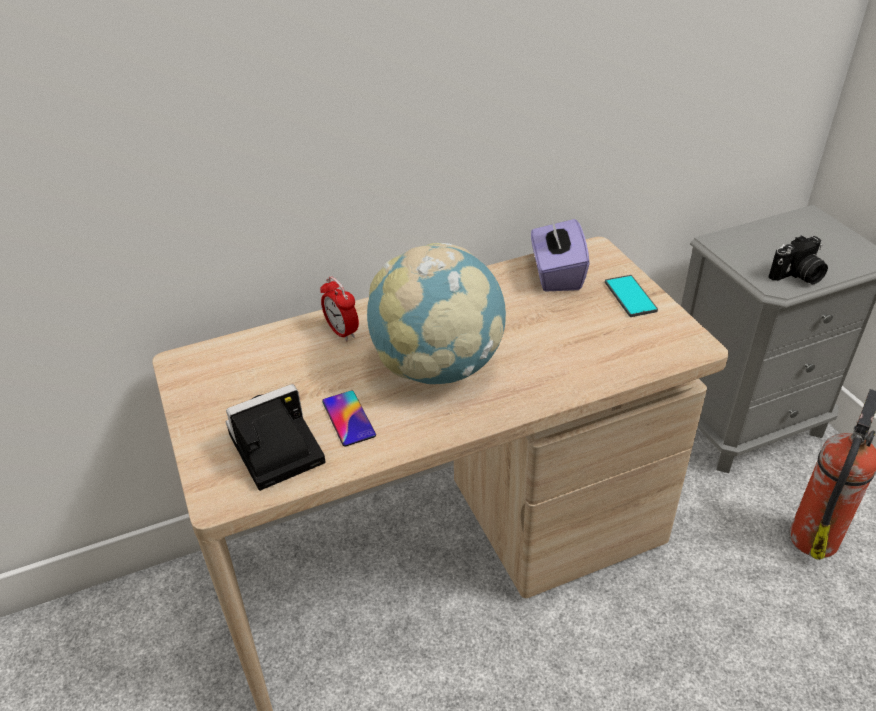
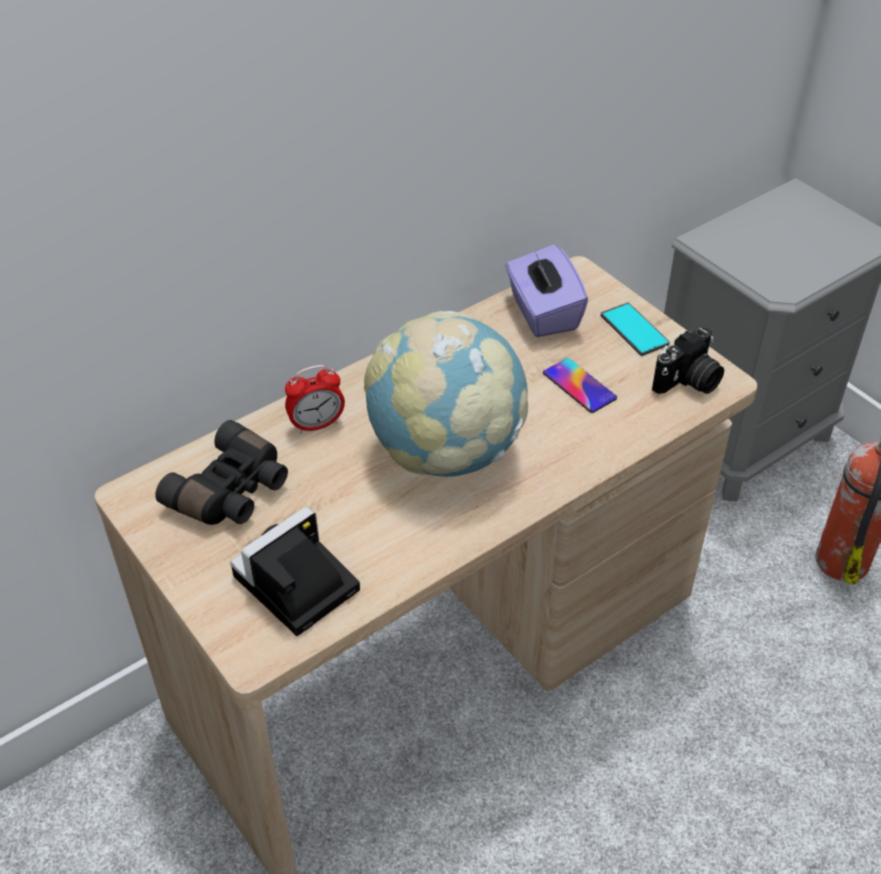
camera: 15 degrees left, 5 degrees up
(256, 371) = (232, 492): none -> black binoculars
(342, 332) = (317, 424): alarm clock -> alarm clock turned 60 degrees counterclockwise
(348, 418) = (366, 532): phone -> phone (579, 386)
(798, 276) = (800, 273): camera -> camera (688, 382)

